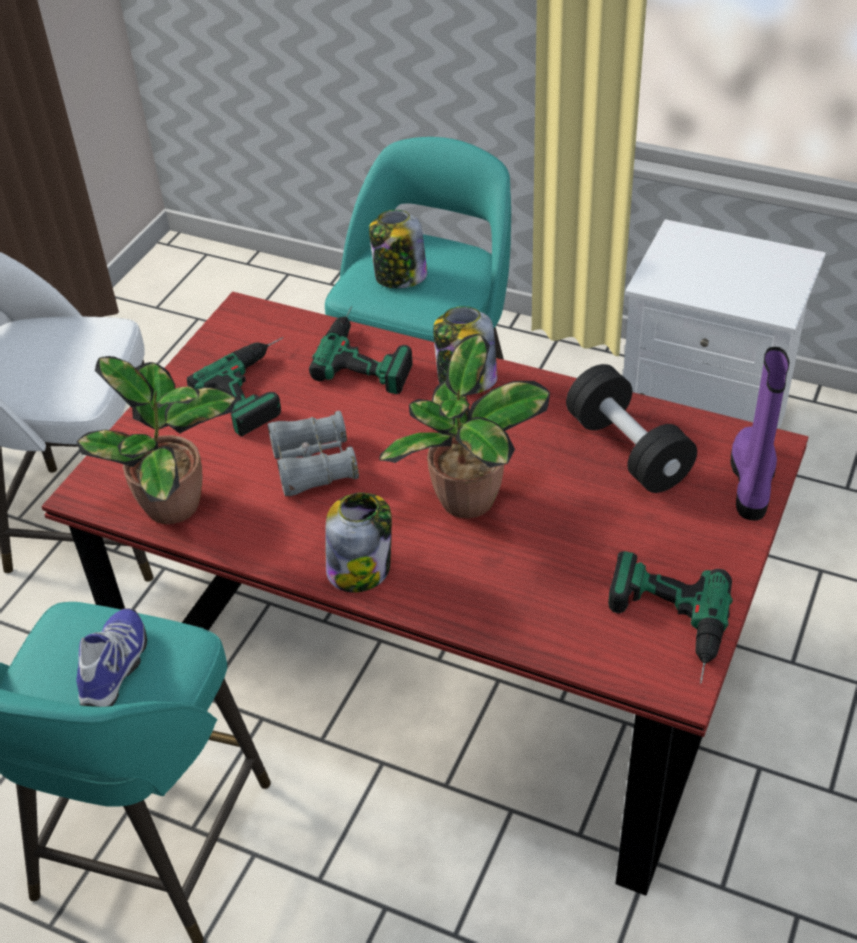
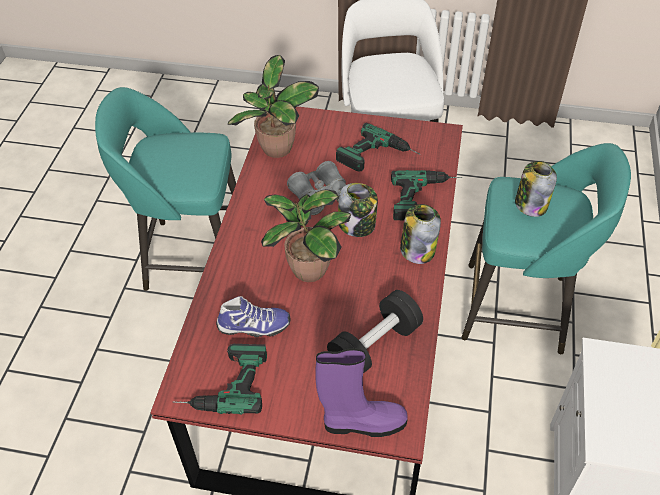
camera: 75 degrees right, 5 degrees up
(117, 668) = (183, 165): shoe -> shoe (254, 327)
(360, 568) = (245, 232): jar -> jar (357, 224)

